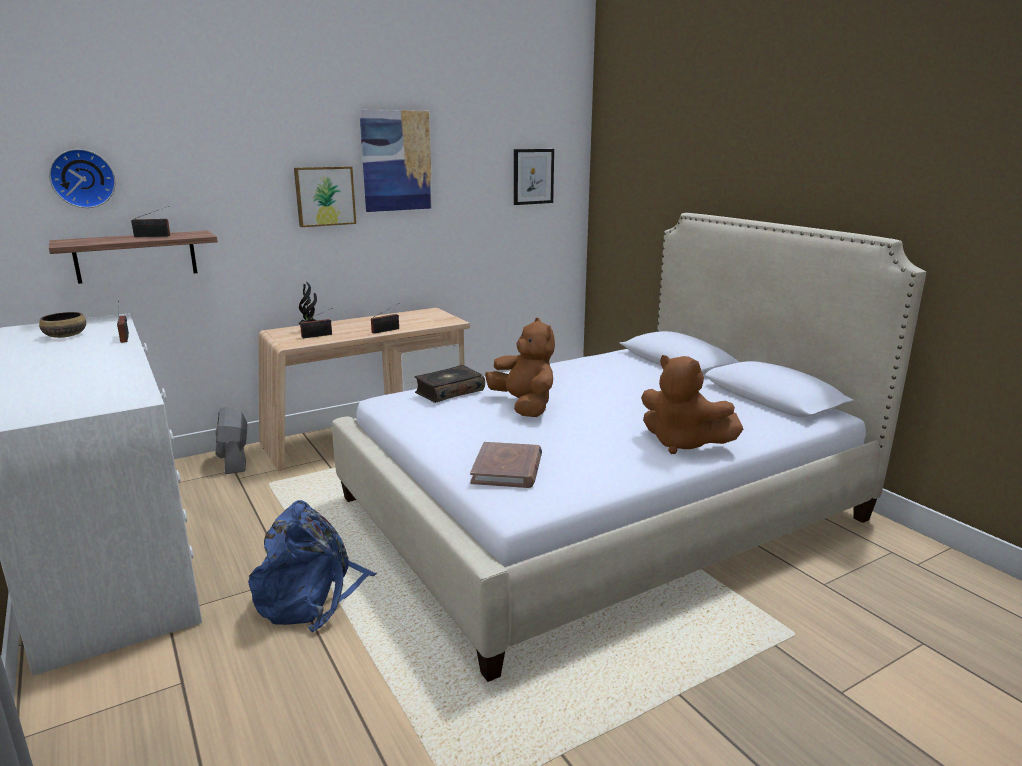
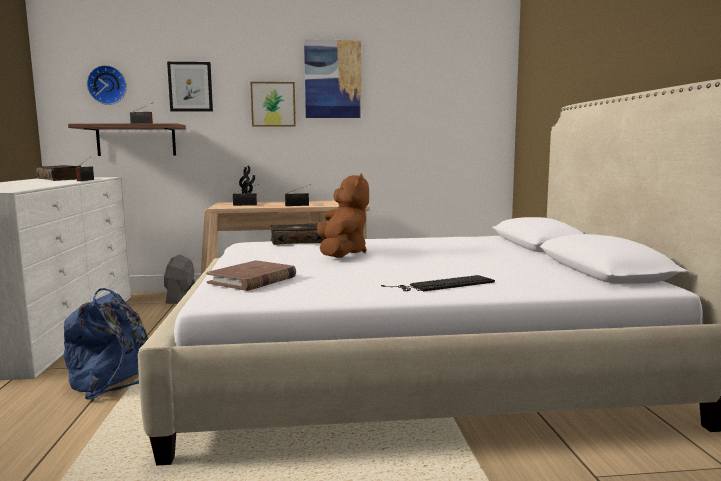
camera: 25 degrees right, 10 degrees down
(66, 335) = (60, 179): bowl -> book
(533, 176) = (457, 96): picture -> picture (190, 86)
(682, 444) = (442, 285): brown plush toy -> keyboard

